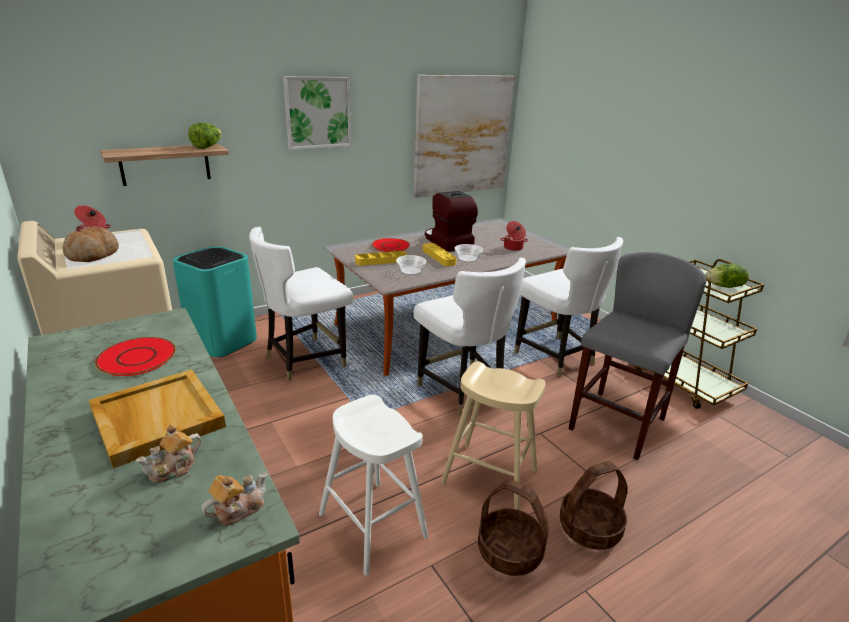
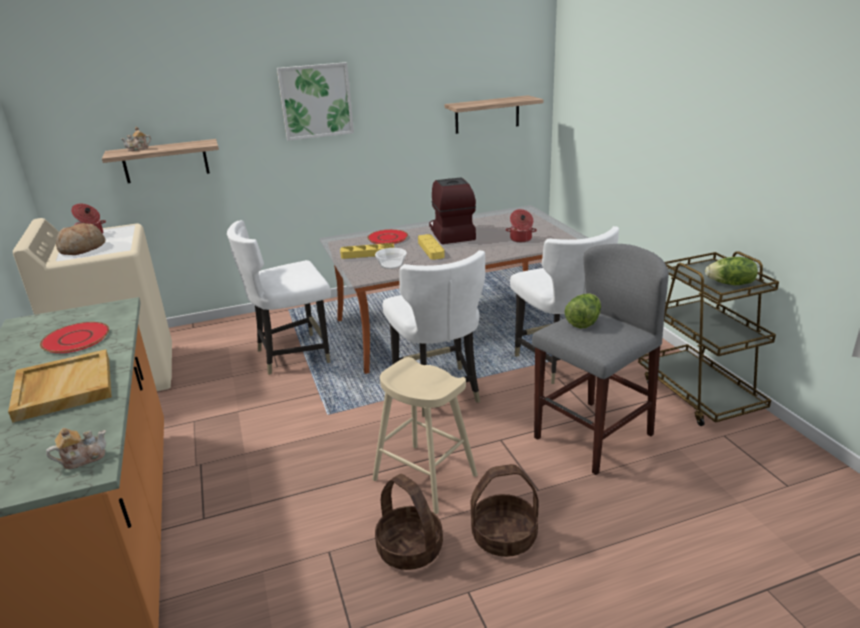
camera: 15 degrees right, 0 degrees up
(174, 468) = (54, 426): teapot -> teapot (138, 149)
(207, 147) = (201, 143): lettuce -> lettuce (583, 322)
(222, 341) = (223, 333): turquoise trash can -> none
(372, 525) = (290, 511): white stool -> none
(462, 136) = (487, 114): picture -> shelf
(468, 259) = (461, 251): bowl -> none

